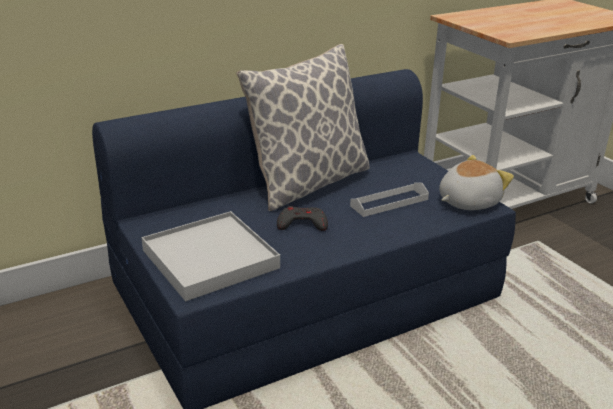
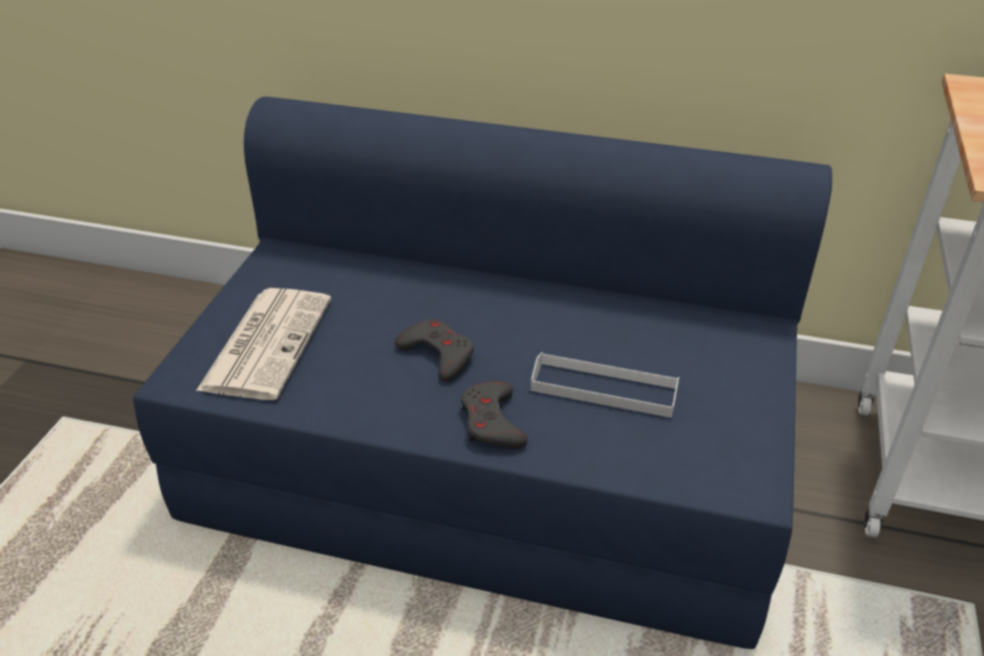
camera: 45 degrees right, 10 degrees up
(210, 259) = (267, 342): white tray -> newspaper
(308, 183) = (543, 296): pillow -> none
(368, 234) = (492, 422): none -> grey game controller
(467, 201) = (731, 459): plush toy -> none

